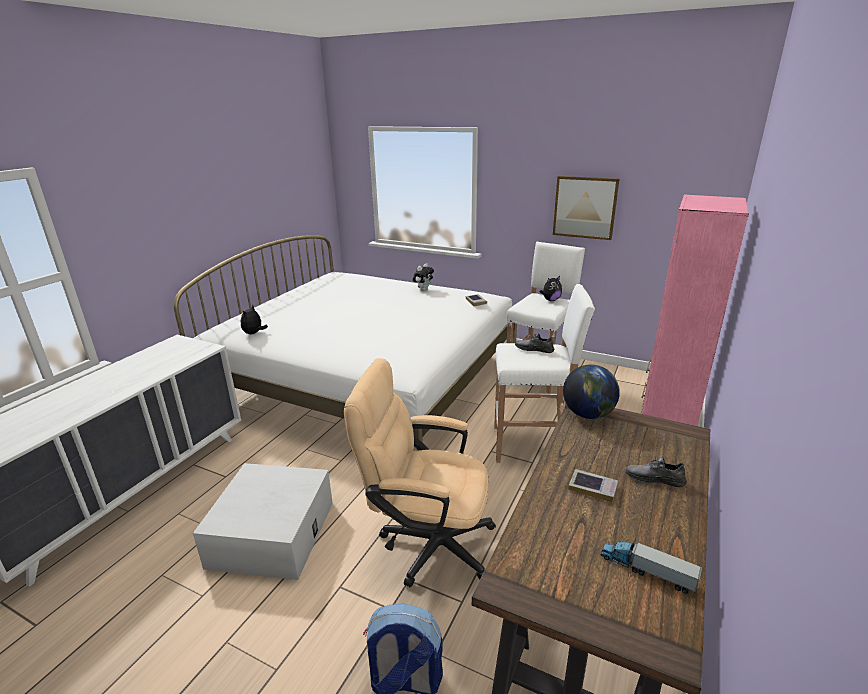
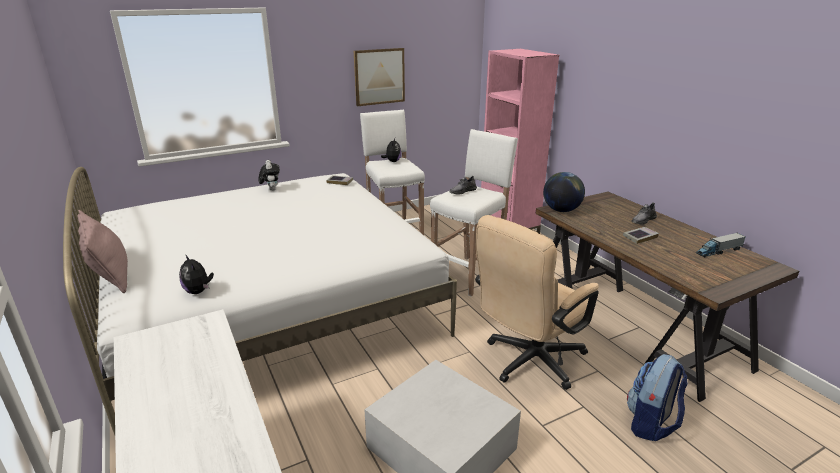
camera: 55 degrees left, 0 degrees up
(257, 305) = (109, 272): none -> pink pillow

